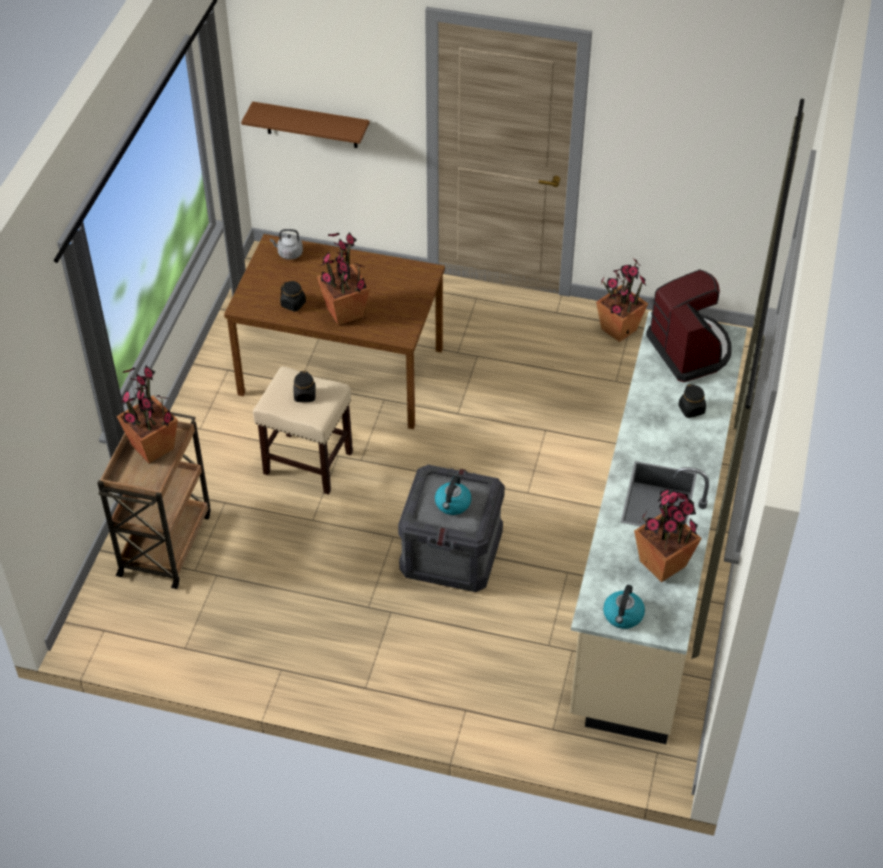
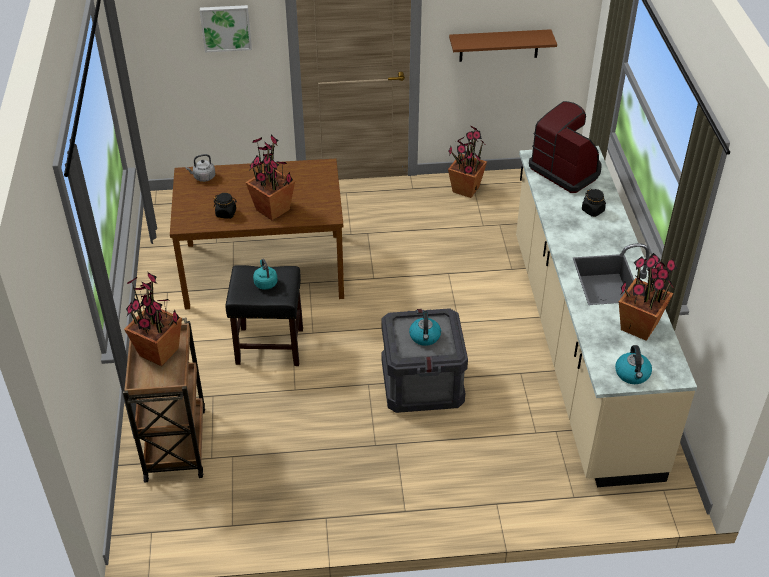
camera: 20 degrees left, 5 degrees down
(305, 395) = (265, 283): black jar -> turquoise kettle
(307, 463) = (268, 346): beige stool -> black stool
(311, 125) = (188, 73): brown shelf -> brown shelf (499, 45)
(356, 85) = (226, 27): none -> picture

